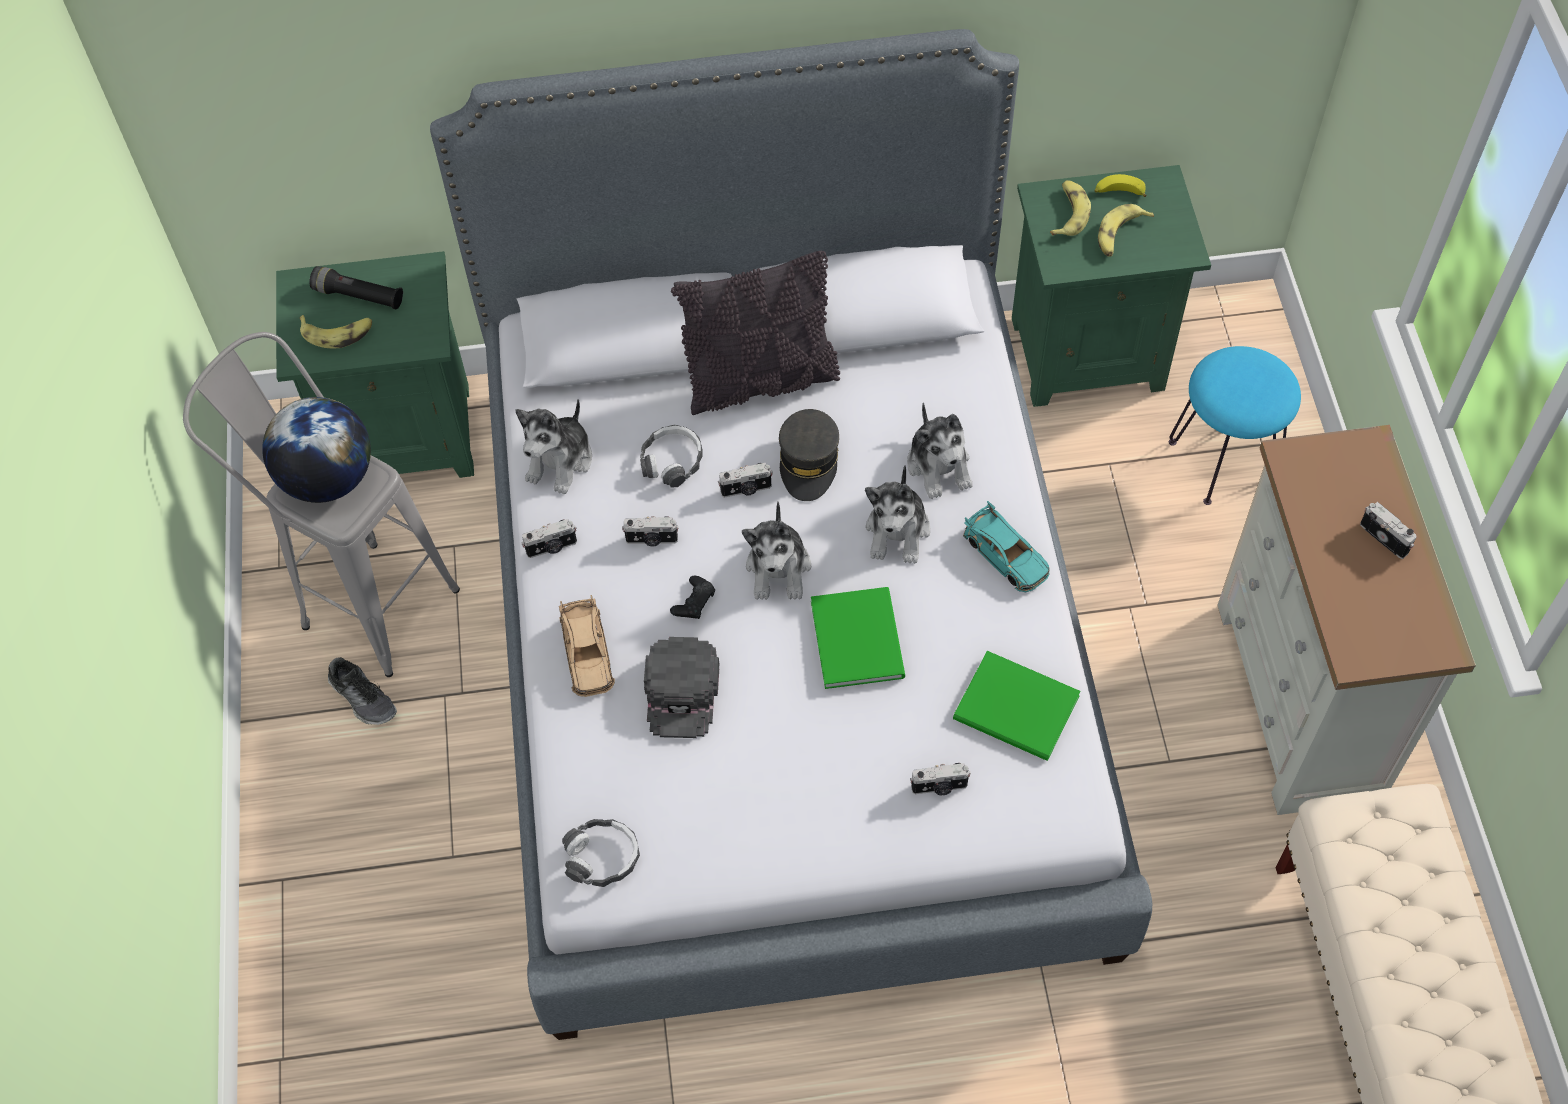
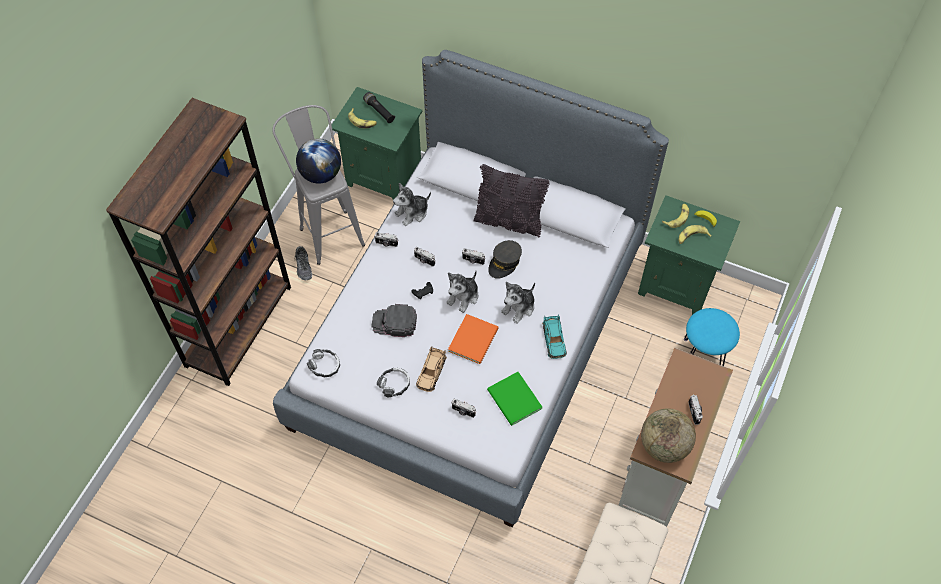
camera: 30 degrees right, 0 degrees up
(308, 891) = (239, 326): none -> brown bookcase
(587, 653) = (371, 289): beige toy car -> beige toy car (431, 372)
(672, 461) = (453, 235): headphones -> headphones (394, 384)
(682, 692) = (394, 323): black cap -> black cap turned 60 degrees clockwise
(859, 636) = (475, 339): green book -> orange book
(939, 465) = (554, 291): plush toy -> none
(1380, 628) = (664, 446): none -> globe

